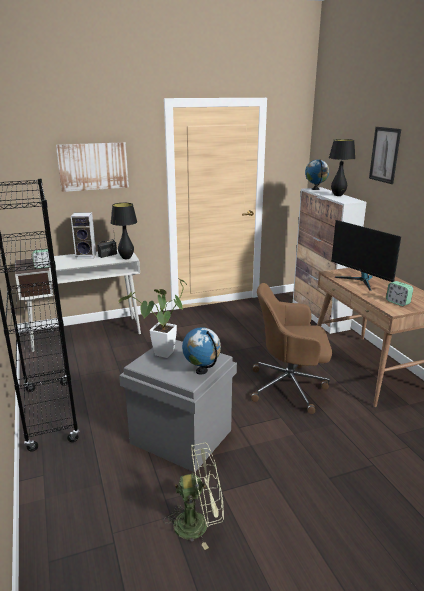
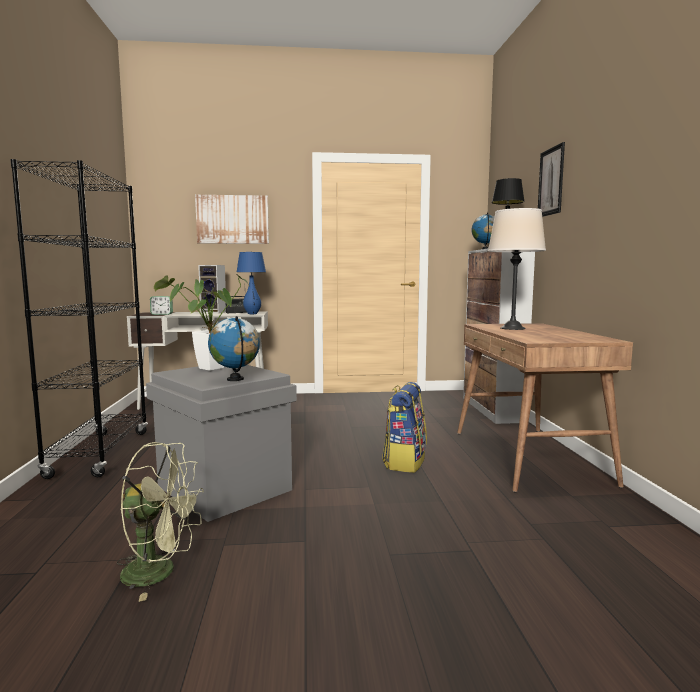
camera: 15 degrees right, 15 degrees down
(126, 258) = (252, 314): black table lamp -> blue table lamp
(290, 387) = (404, 462): brown office chair -> backpack
(360, 281) = (512, 328): monitor -> beige table lamp
(397, 302) = (547, 338): alarm clock -> none

